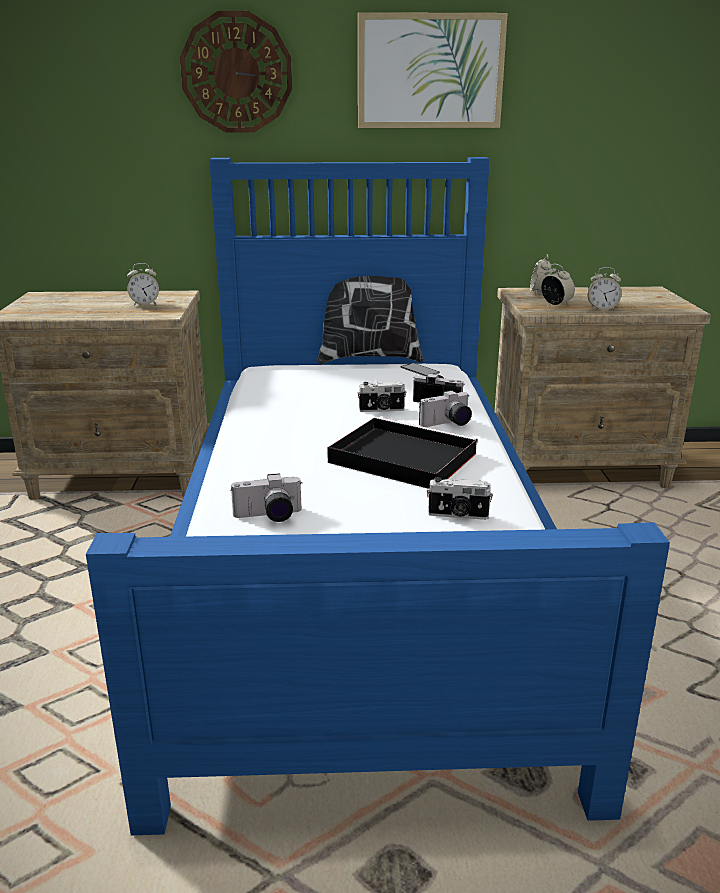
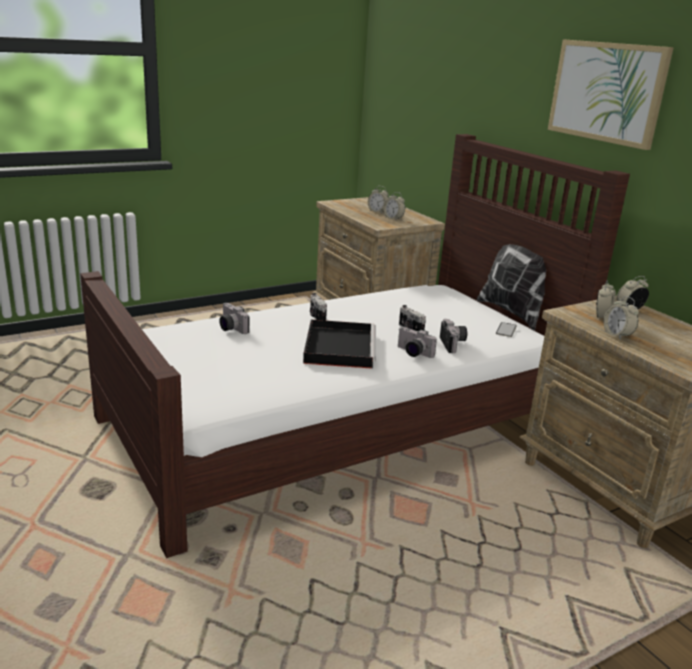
camera: 60 degrees right, 0 degrees up
(101, 305) = (377, 212): none -> alarm clock
(236, 73) = (493, 77): wall clock -> none
(360, 572) = (342, 423): blue bed -> brown bed
(458, 515) = (275, 374): camera -> camera (316, 318)

